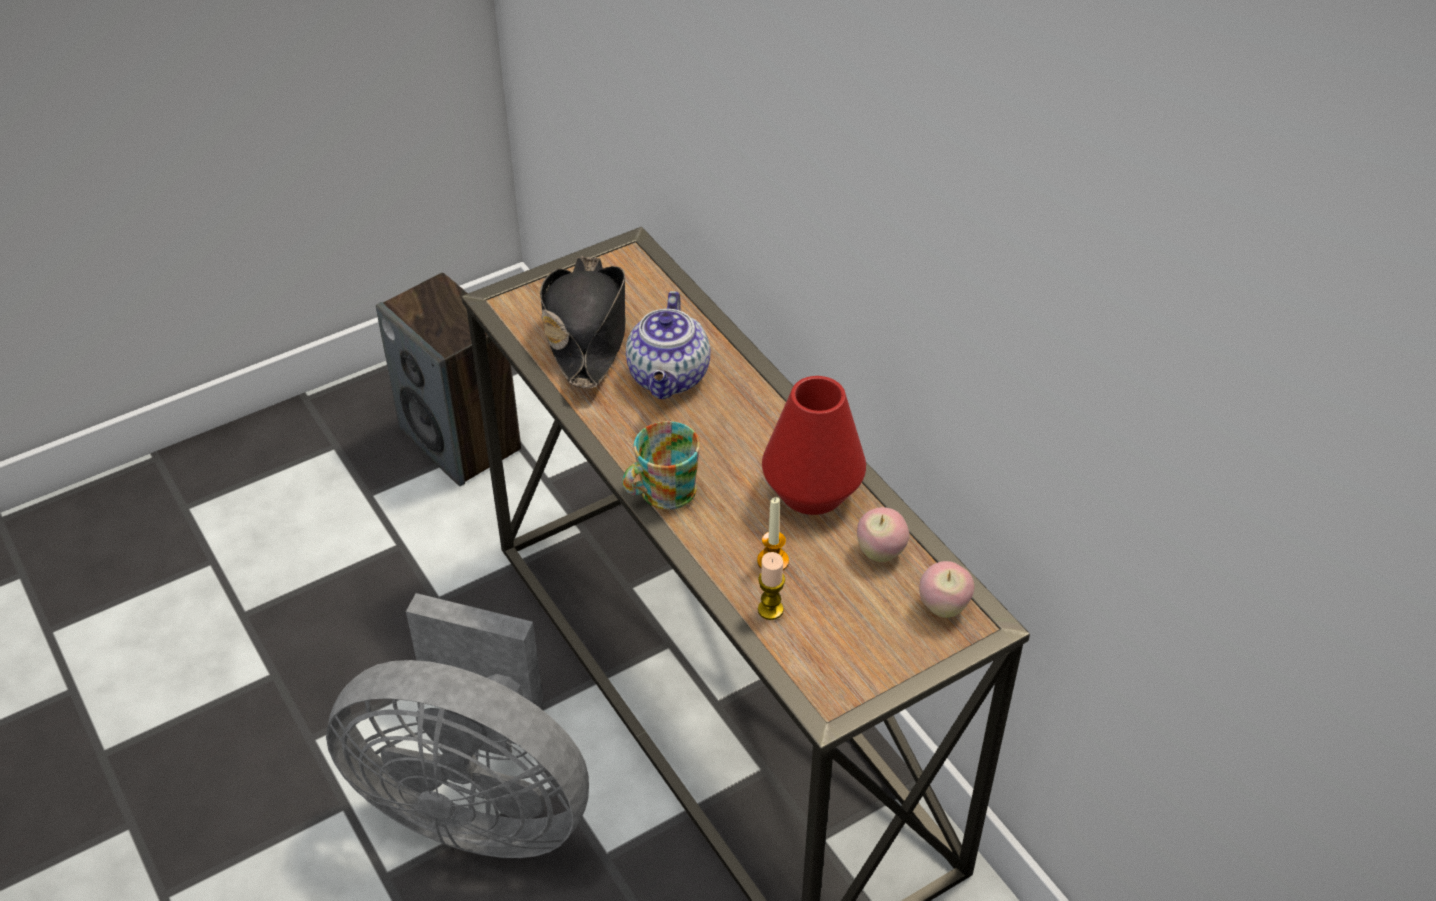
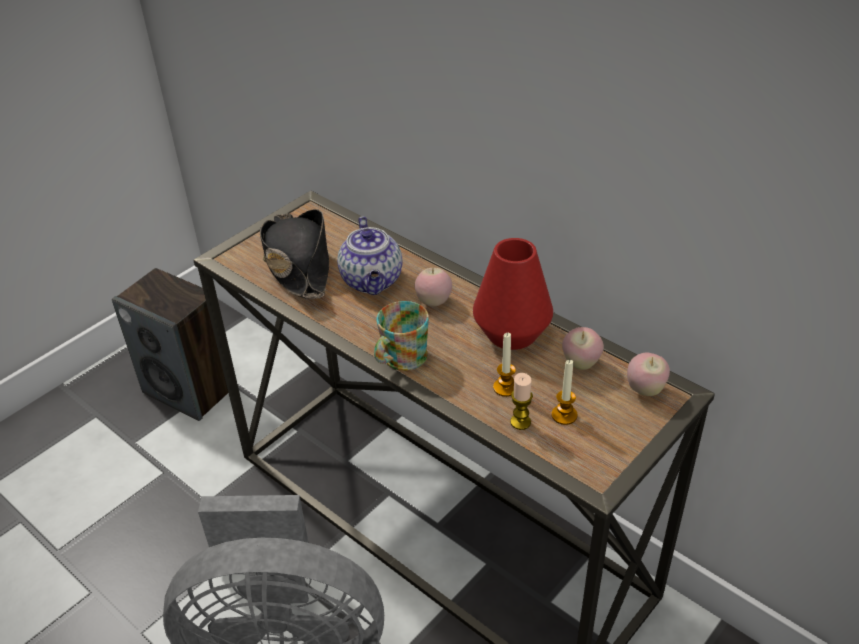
camera: 15 degrees left, 5 degrees down
(734, 425) = (434, 302): none -> apple
(828, 614) = (564, 415): none -> candle

